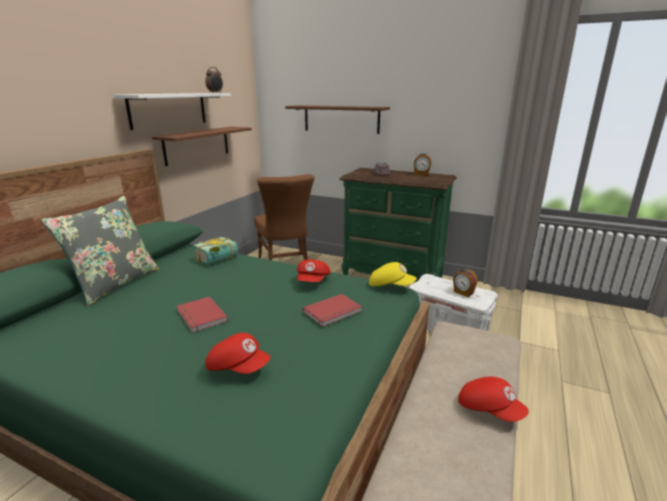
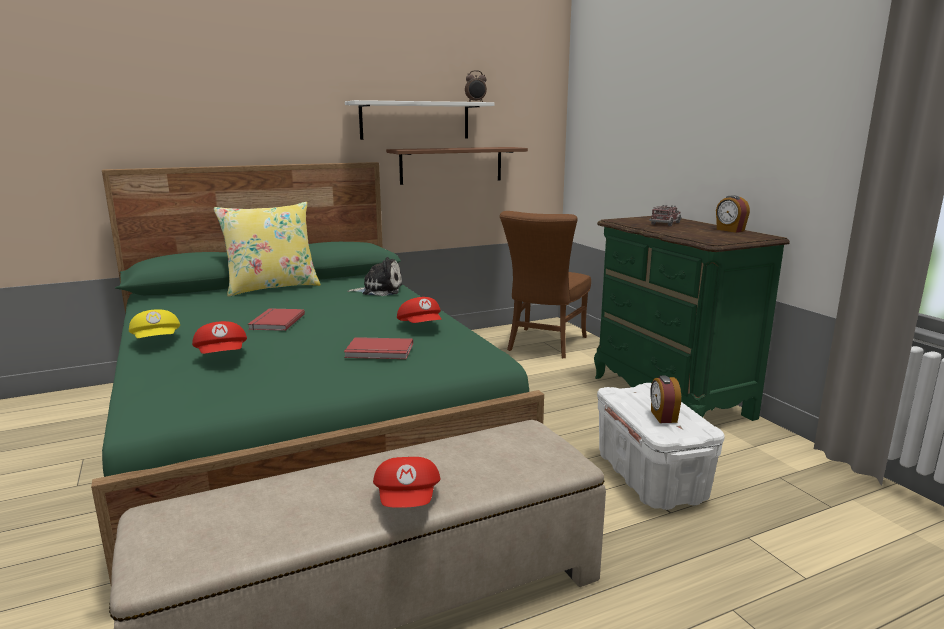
camera: 40 degrees right, 5 degrees down
(115, 284) = (272, 287): grey pillow -> yellow pillow
(219, 260) = (379, 290): book -> plush toy
(313, 281) = (421, 326): red cap -> red cap turned 75 degrees counterclockwise
(341, 119) = (649, 140): brown shelf -> none
(391, 286) = (491, 352): yellow cap -> yellow cap (157, 341)

